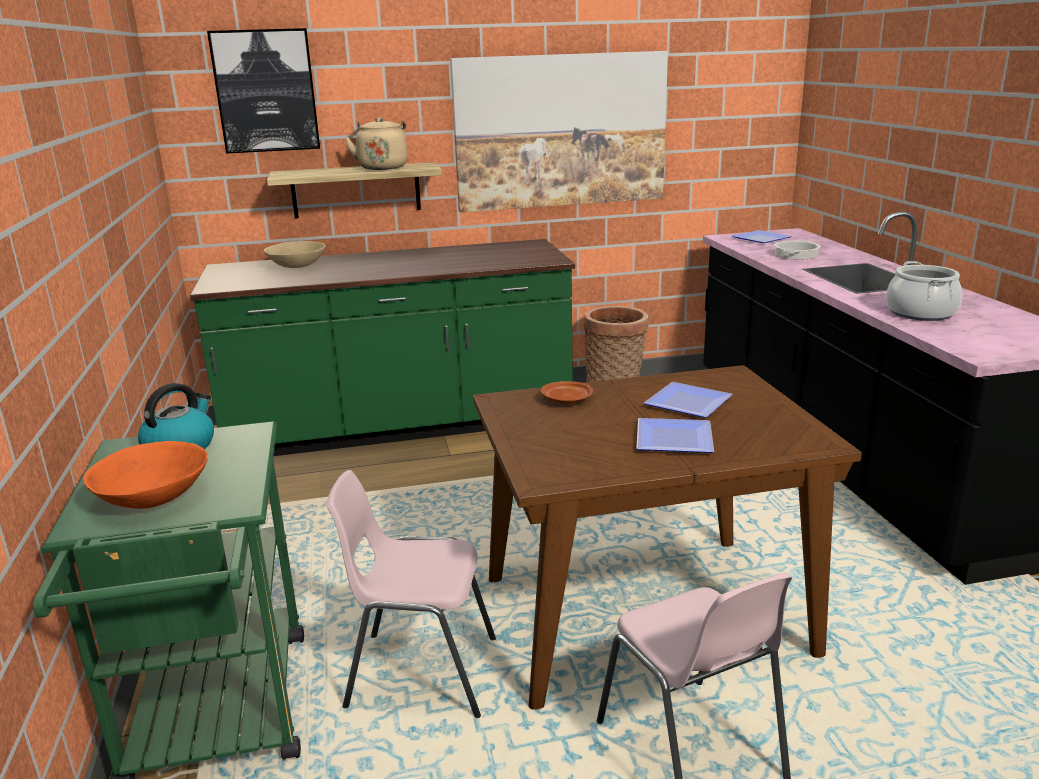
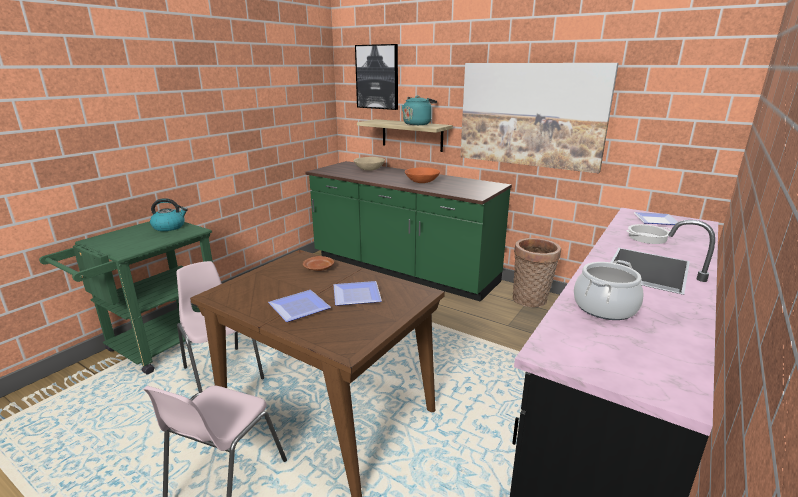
camera: 45 degrees right, 0 degrees up
(153, 498) = (121, 240): orange bowl -> orange bowl (421, 182)
(383, 167) = (418, 124): beige kettle -> turquoise kettle

